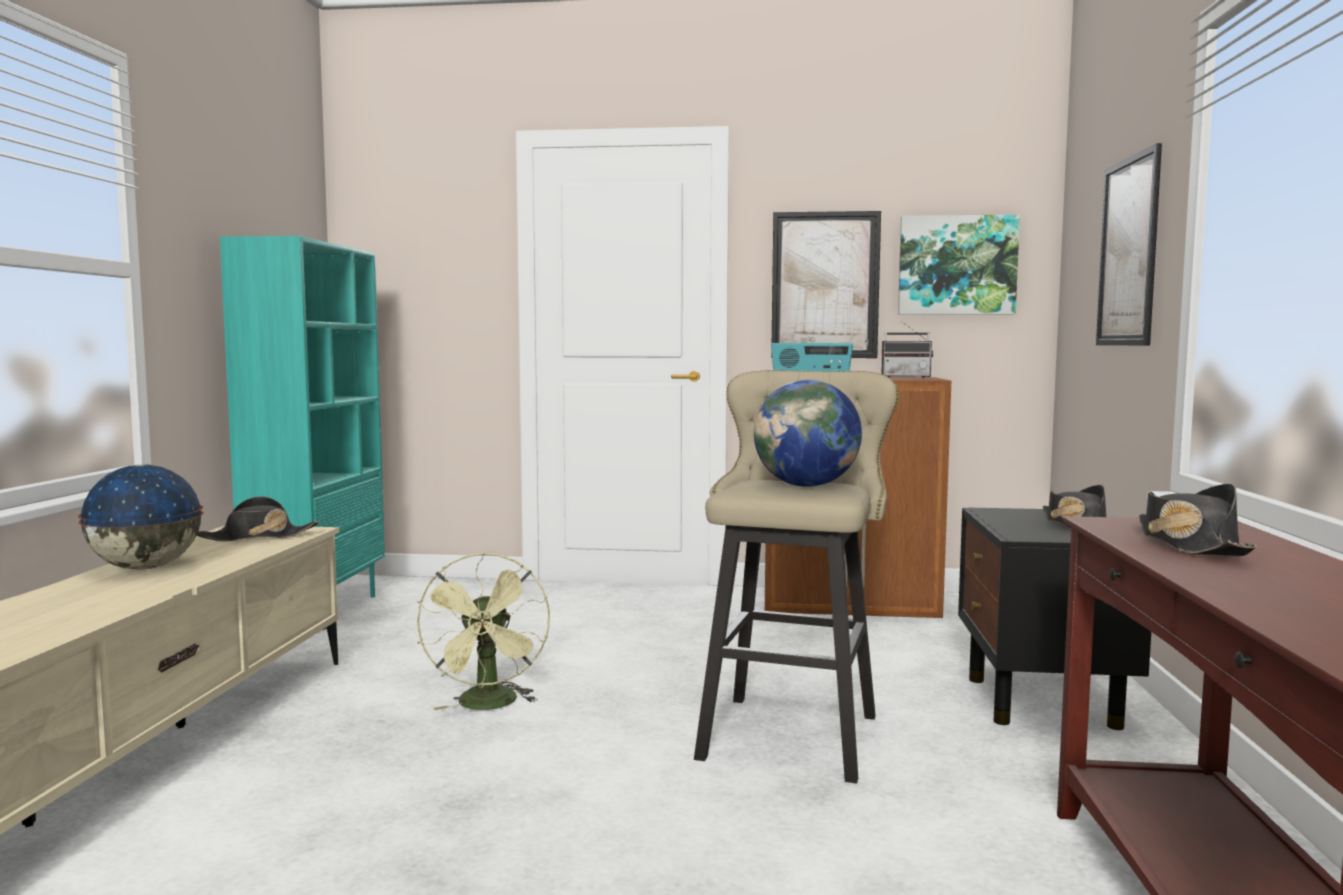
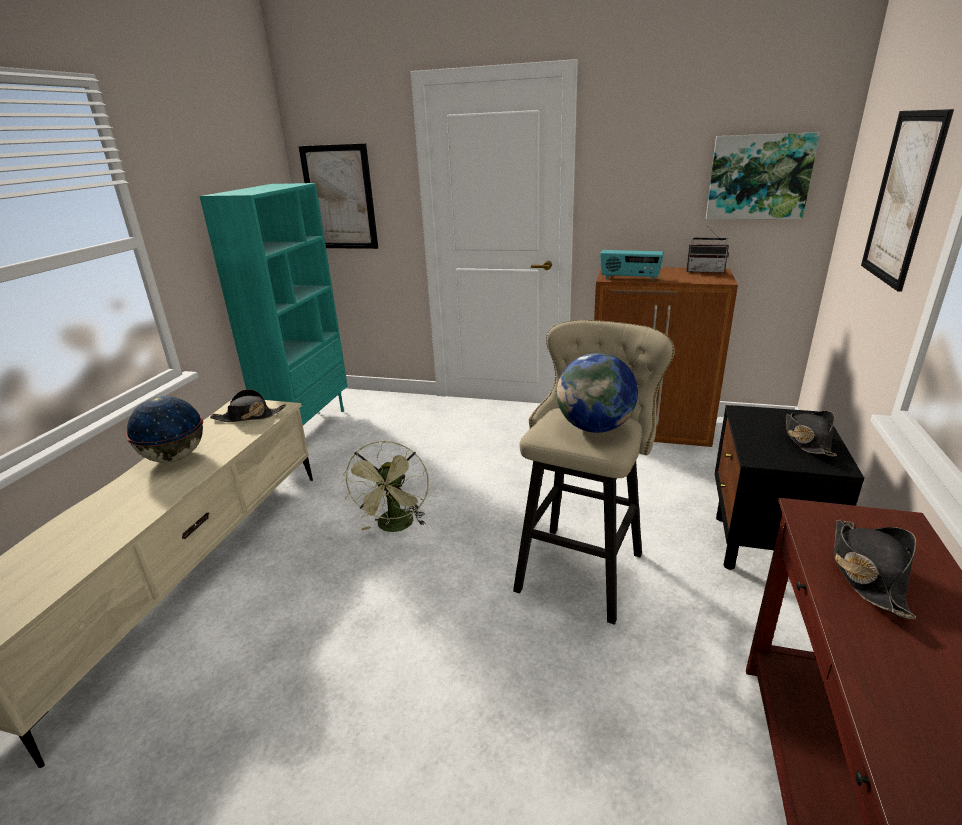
camera: 10 degrees right, 20 degrees up
(825, 285) = (649, 195): picture -> picture (339, 198)

